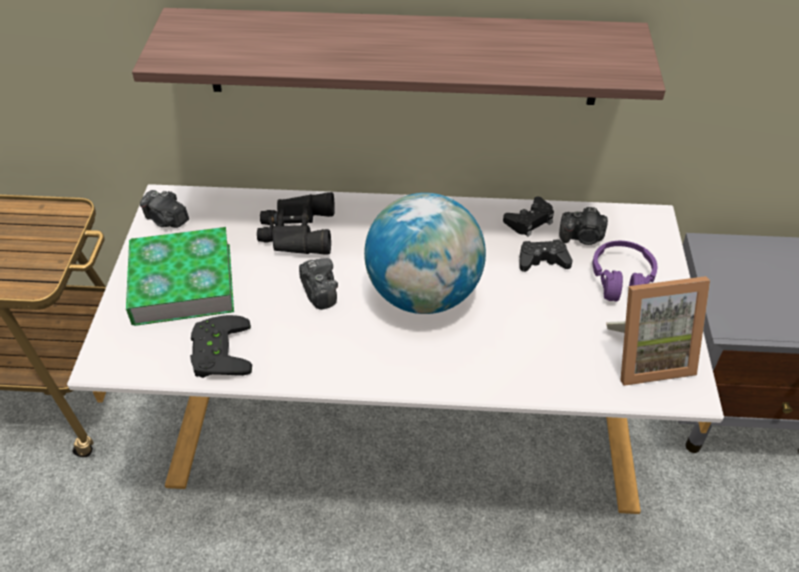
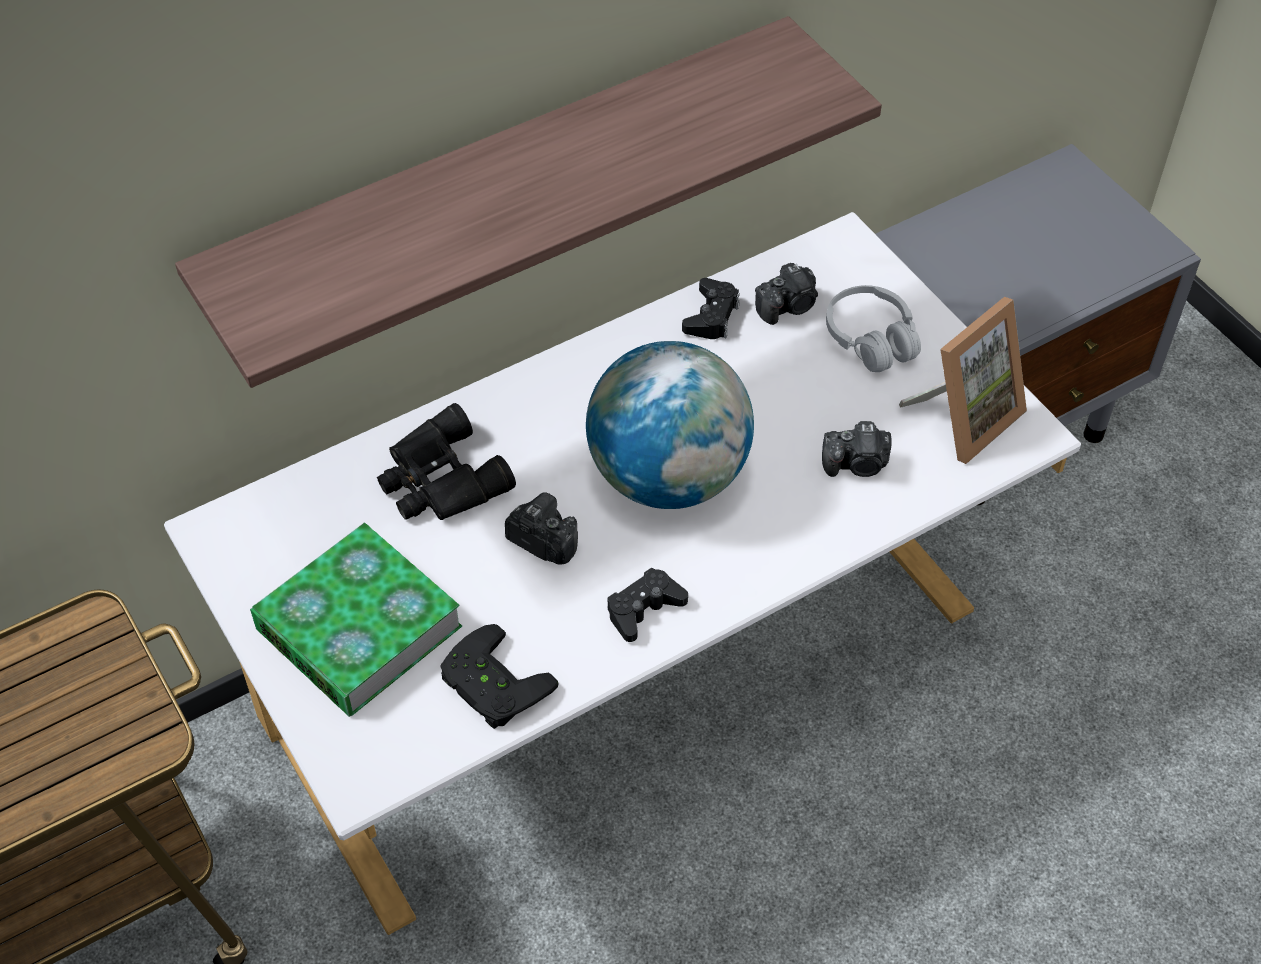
camera: 35 degrees left, 5 degrees up
(166, 220) = (248, 557): camera -> camera (857, 464)
(542, 261) = (767, 360): black game controller -> black game controller (644, 609)
(621, 280) = (871, 339): purple headphones -> white headphones

